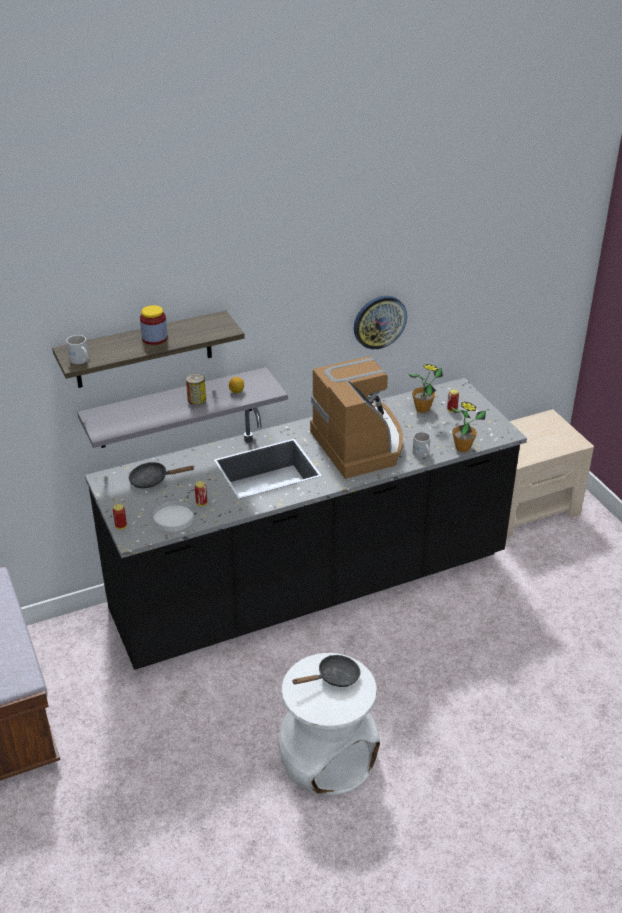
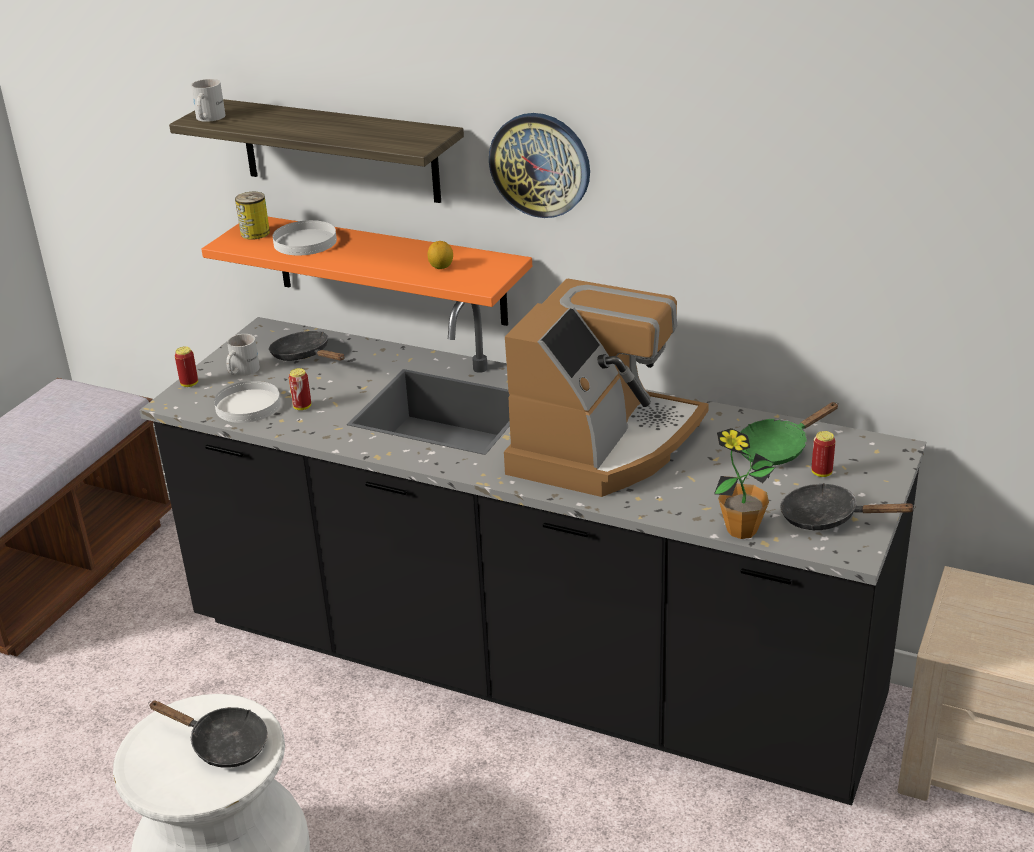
camera: 50 degrees right, 5 degrees down
(142, 411) = (305, 241): none -> white plate
(154, 338) = (321, 126): jar -> none
(176, 408) = (389, 270): grey shelf -> orange shelf
(196, 399) = (383, 255): can -> can (255, 233)
(379, 321) = (746, 253): wall clock -> wall clock (540, 164)
(421, 454) = (663, 504): white mug -> white mug (241, 371)
(422, 409) = (777, 449): potted plant -> green frying pan
(481, 426) = (827, 518): none -> black frying pan

